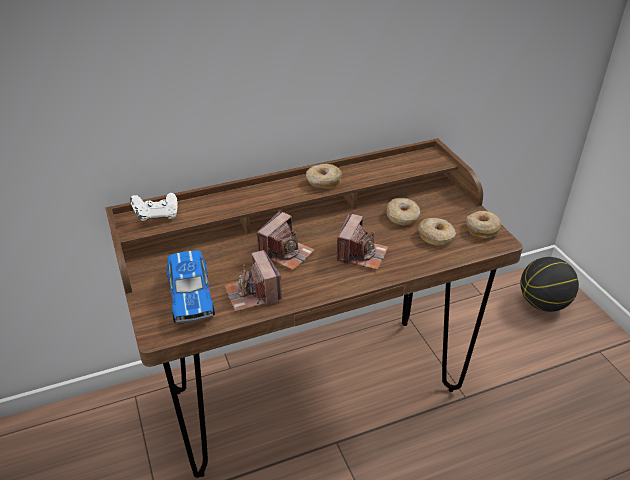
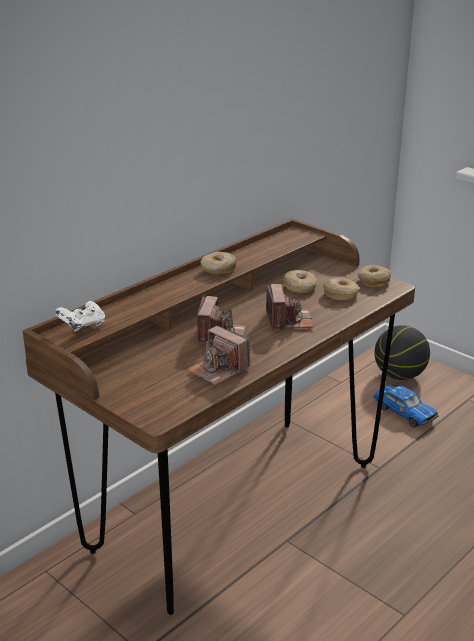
camera: 25 degrees left, 10 degrees down
(191, 295) = (160, 385): toy car -> toy car (404, 412)

